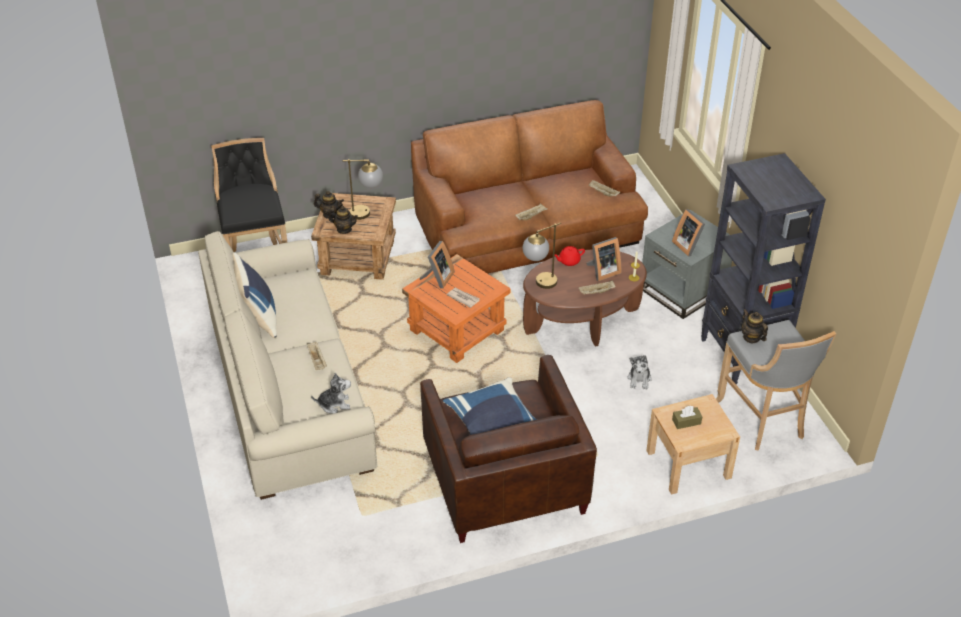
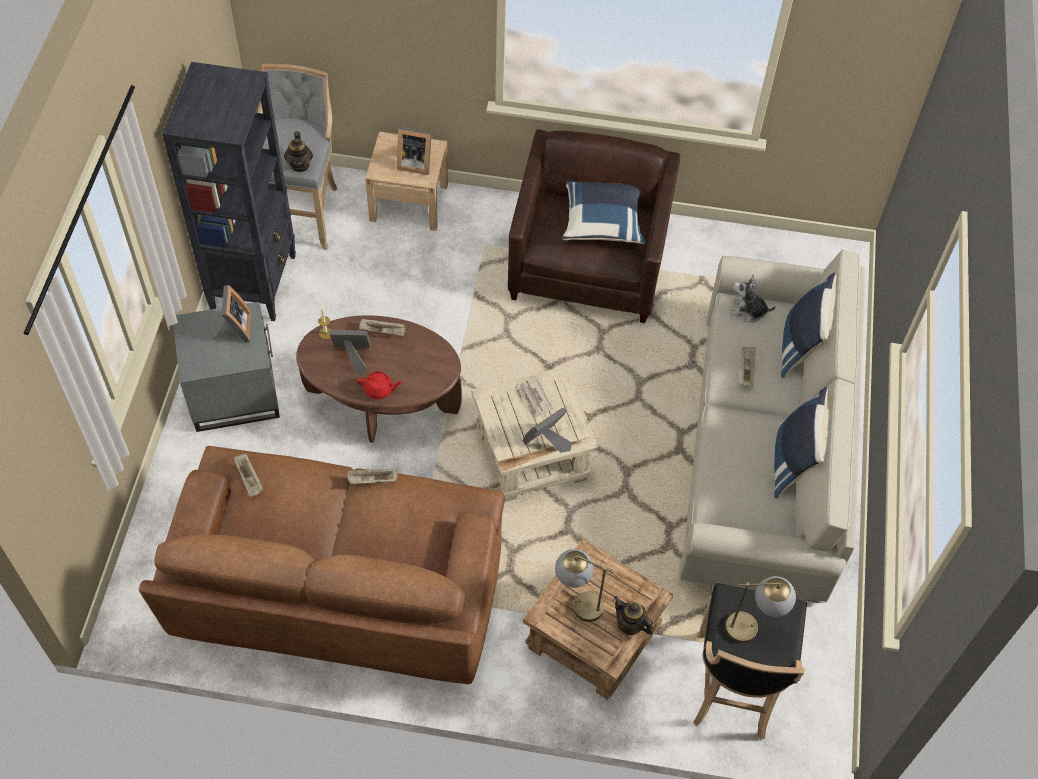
camera: 155 degrees left, 15 degrees up
(280, 393) = (801, 347): none -> blue pillow
(344, 229) = (624, 584): teapot -> none
(457, 329) = (531, 456): orange side table -> beige side table
(539, 284) = (438, 371): table lamp -> table lamp (753, 627)
(639, 379) = (380, 304): plush toy -> none
(686, 422) = (414, 163): brown tissue box -> picture frame

